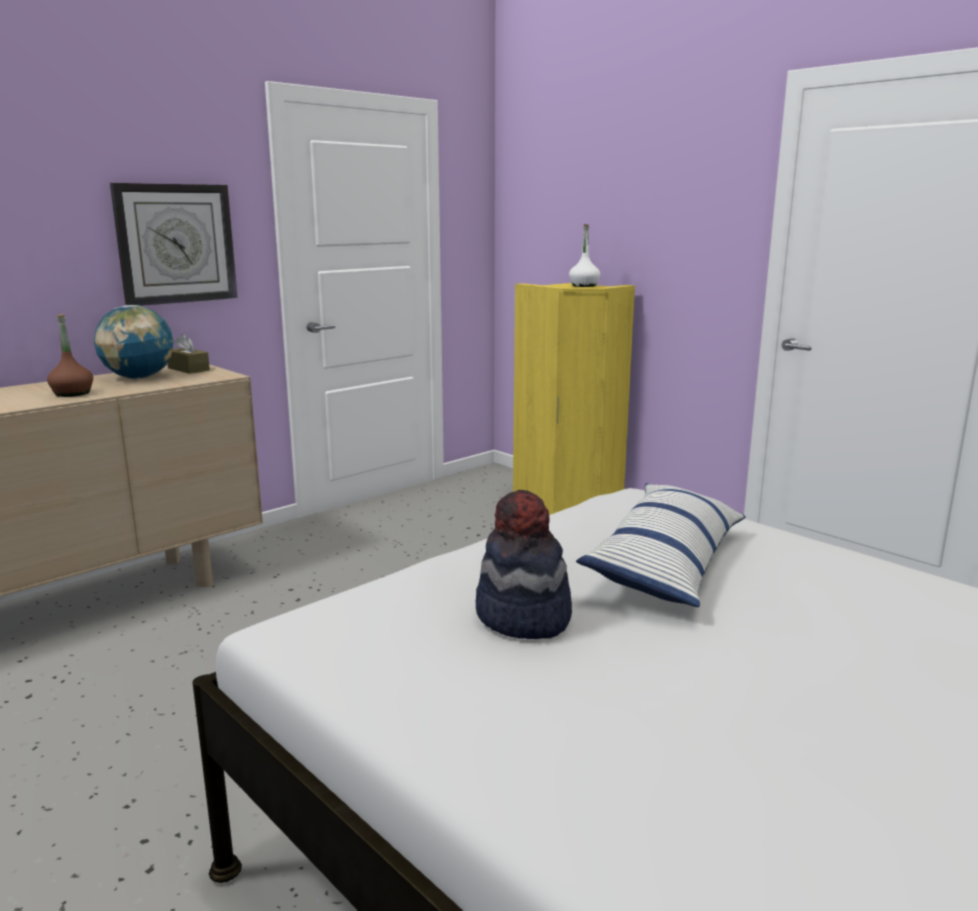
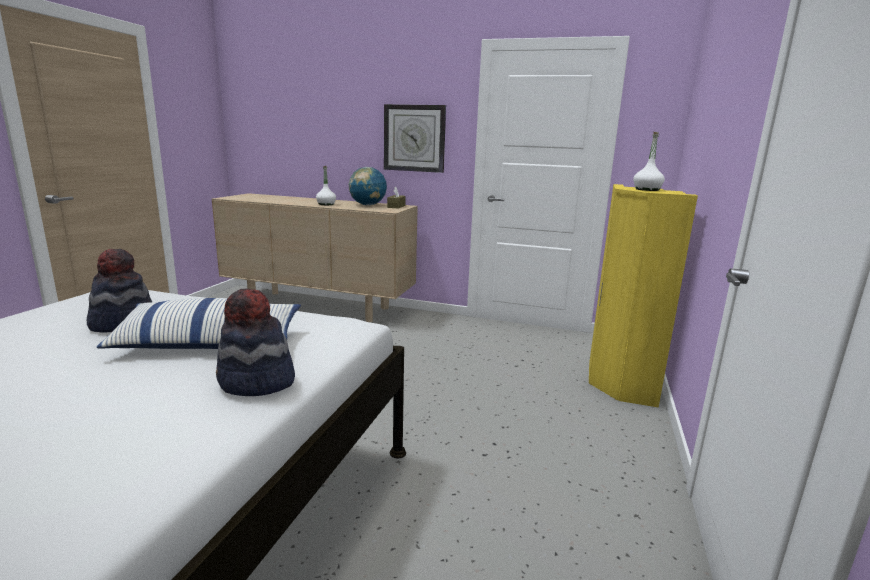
camera: 60 degrees right, 0 degrees up
(72, 393) = (326, 204): brown bottle -> white bottle
(792, 550) = (256, 382): none -> hat

